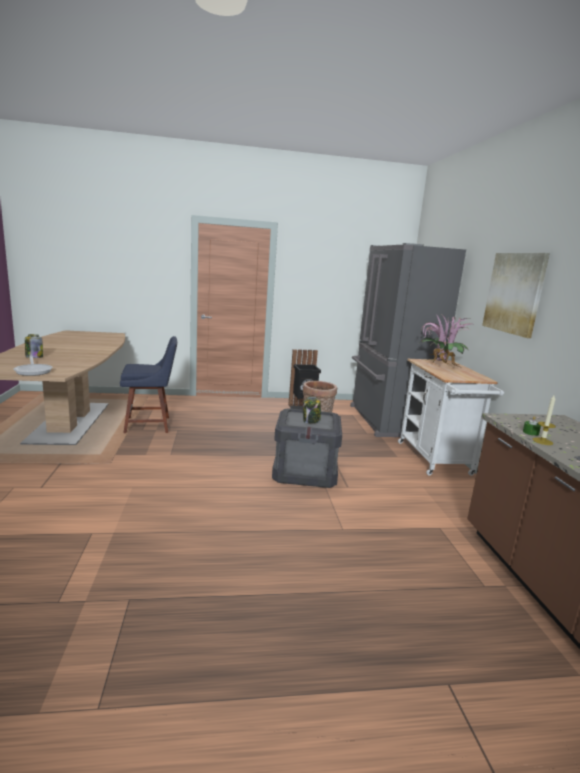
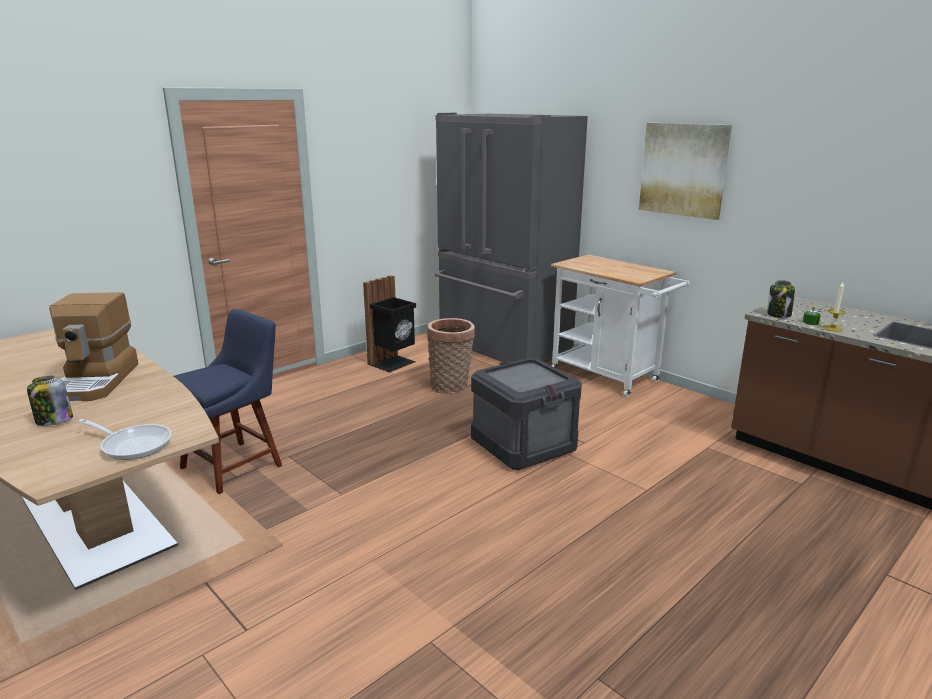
camera: 35 degrees left, 5 degrees up
(79, 350) = (97, 381): none -> coffee machine
(311, 421) = (529, 377): jar -> jar (779, 314)
(439, 366) = (599, 266): potted plant -> none

